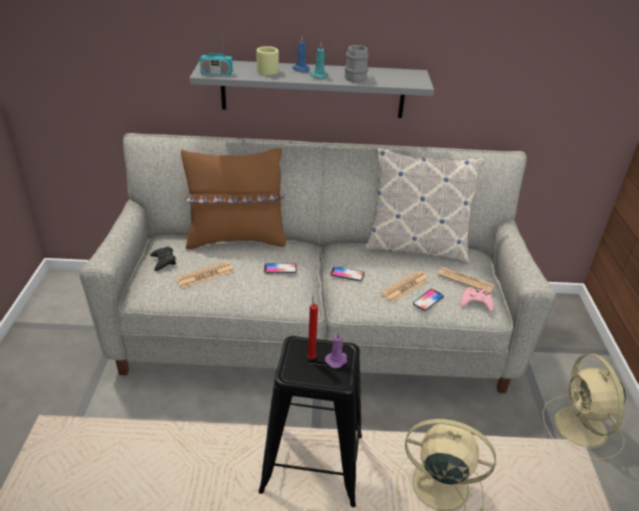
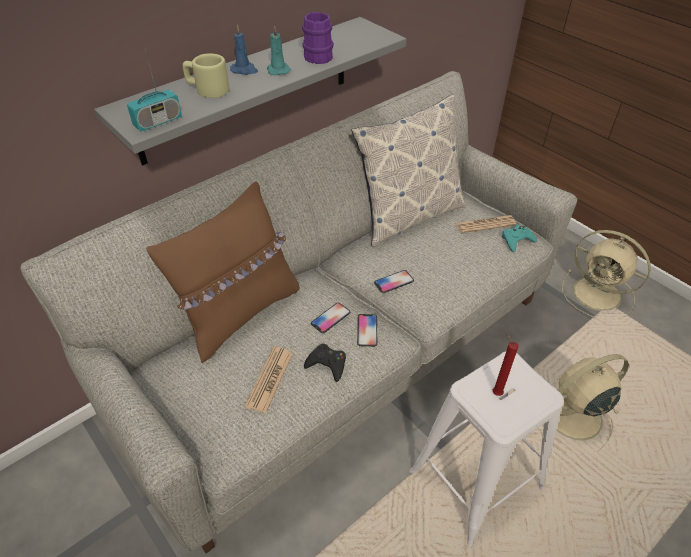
camera: 40 degrees left, 10 degrees up
(163, 261) = (200, 396): black game controller -> black game controller (327, 364)
(312, 463) = (476, 479): black stool -> white stool
(337, 360) = (517, 378): purple candle -> none
(357, 77) = (318, 55): grey mug -> purple mug
(405, 287) = (454, 262): newspaper -> none
(428, 300) = (485, 263): phone -> phone (367, 330)
(476, 302) = (517, 240): pink game controller -> turquoise game controller

